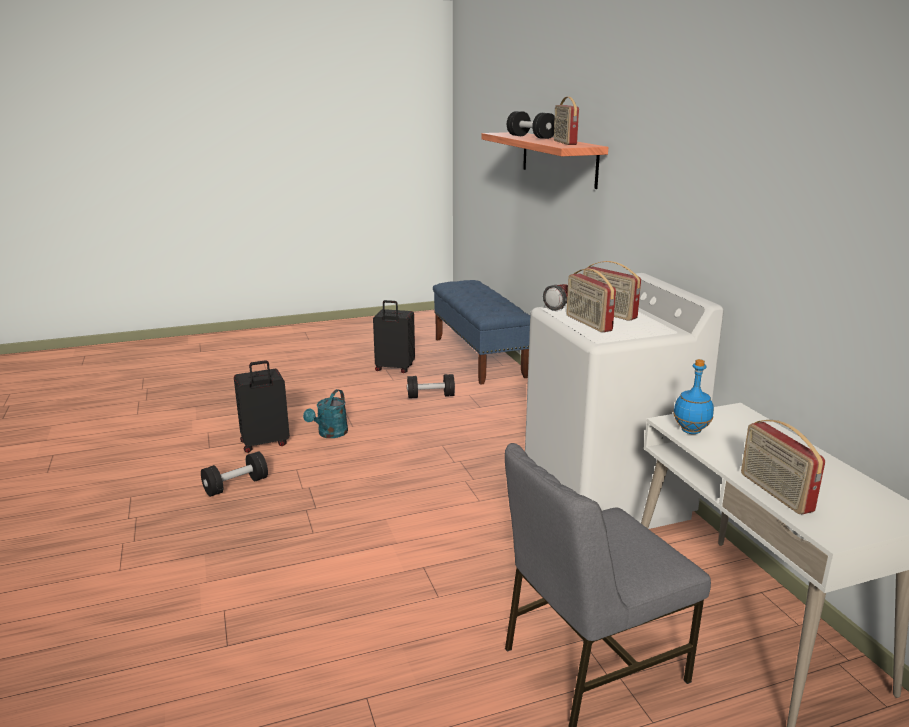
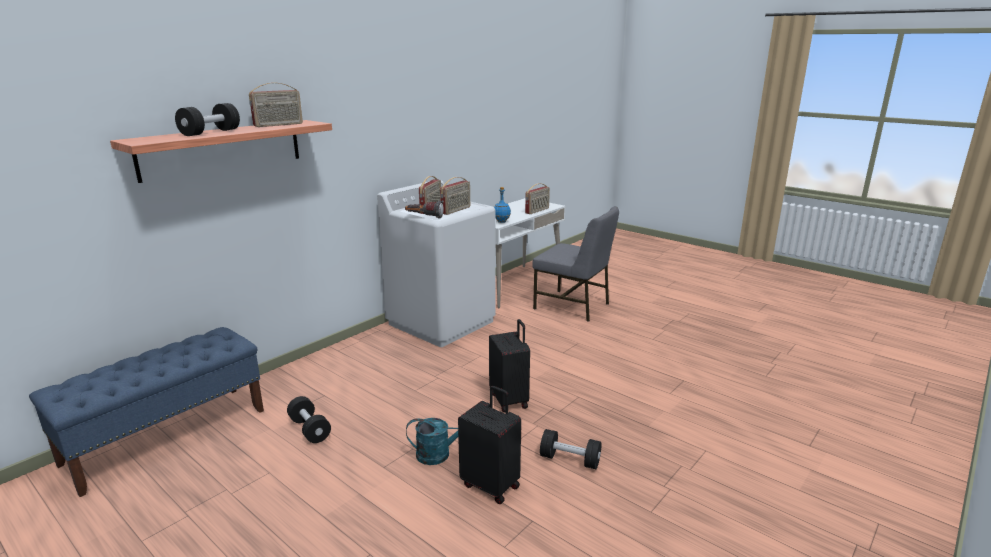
camera: 120 degrees left, 0 degrees up
(394, 369) = (227, 486): black suitcase -> black suitcase (510, 400)

